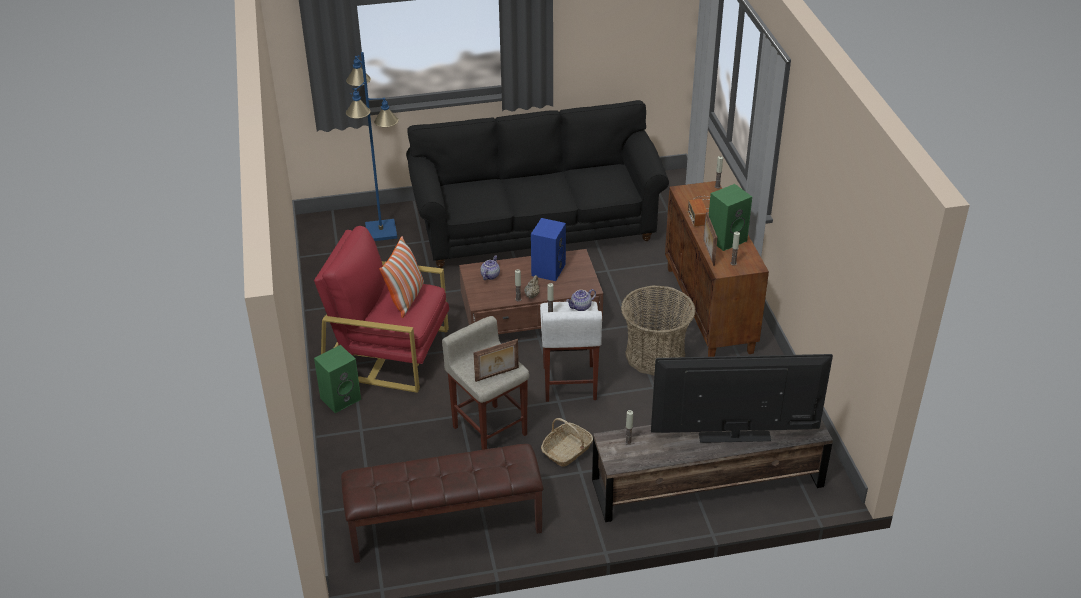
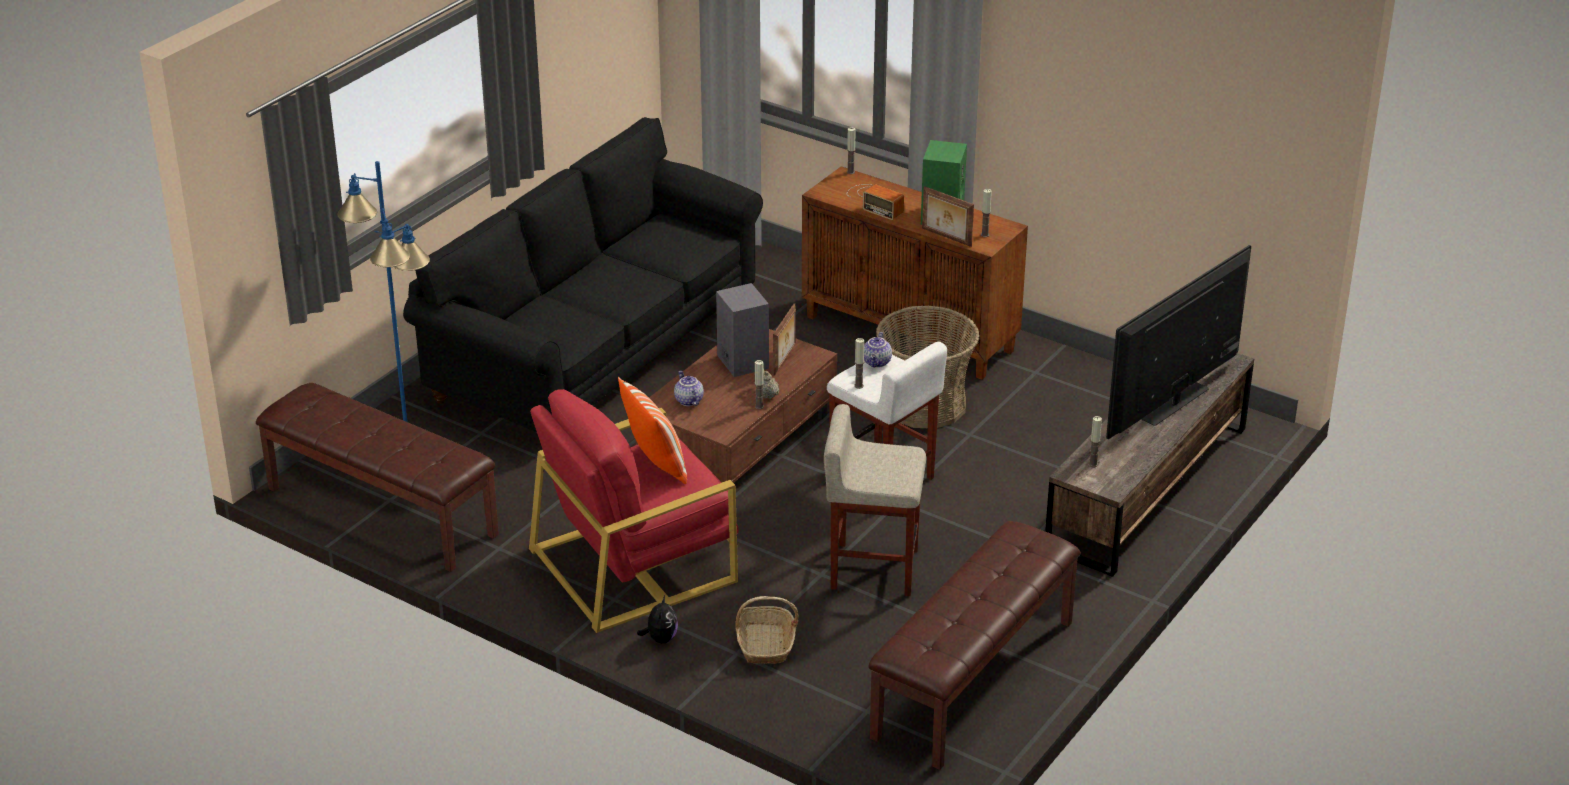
camera: 45 degrees left, 5 degrees down
(325, 256) = (380, 512): none -> brown bench
(341, 398) = (660, 638): green speaker -> plush toy
(497, 375) = (902, 468): picture frame -> picture frame (785, 360)
(548, 269) = (741, 361): blue speaker -> grey speaker
(567, 451) = (979, 539): basket -> basket (765, 644)

